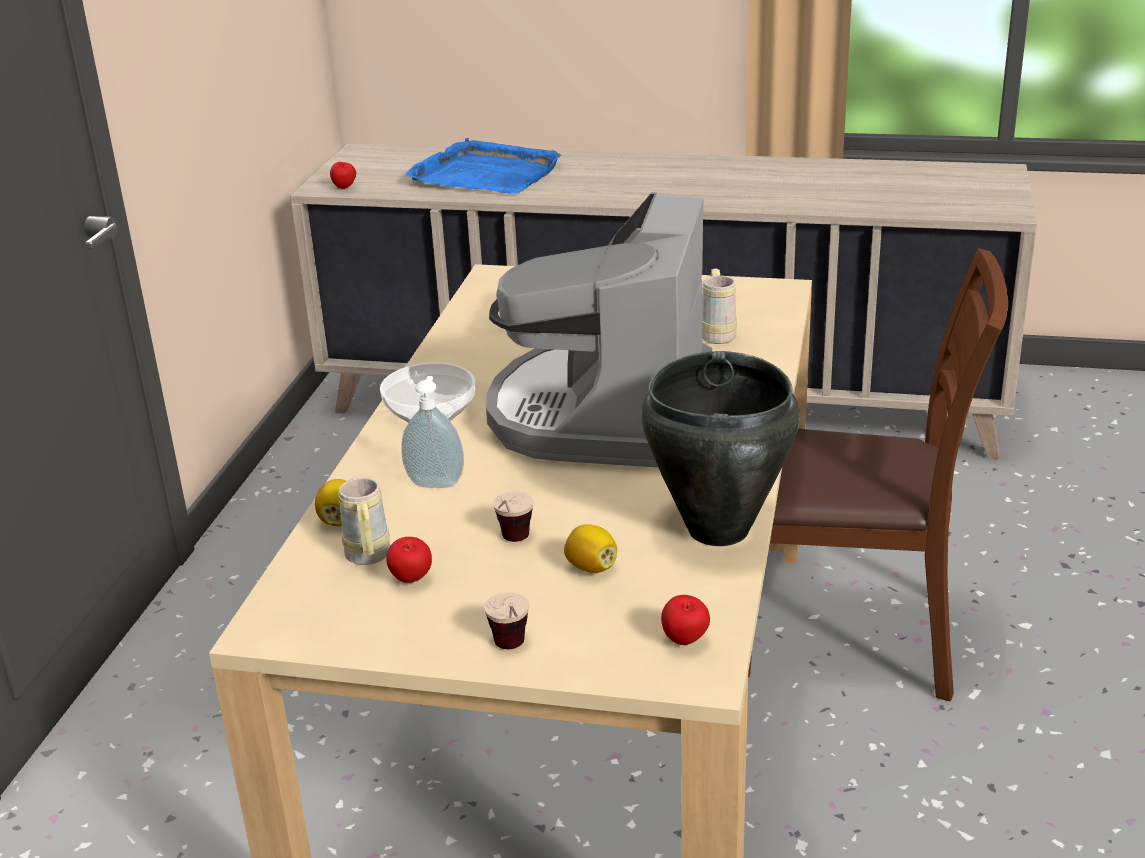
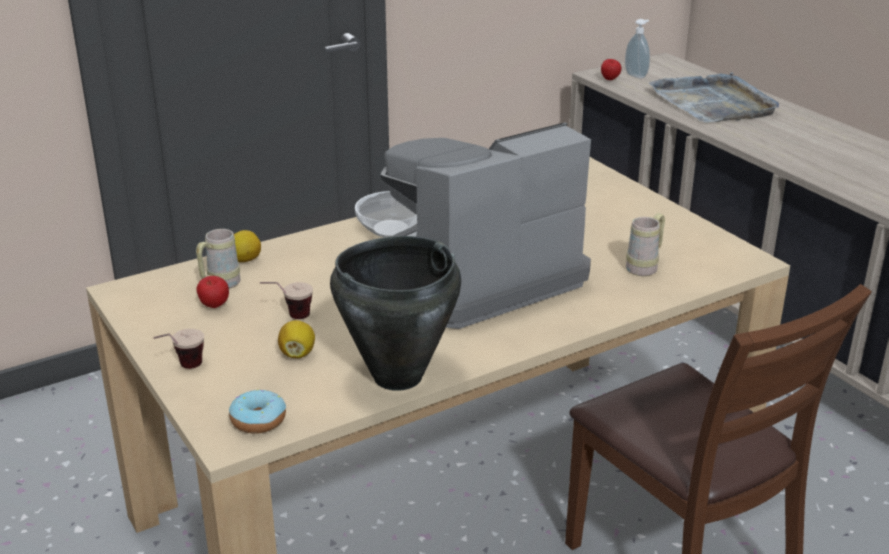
camera: 45 degrees right, 0 degrees up
(436, 482) = (321, 265): soap dispenser -> soap dispenser (637, 75)
(486, 174) = (714, 103): blue tray -> grey tray
(685, 641) = (258, 420): apple -> donut

